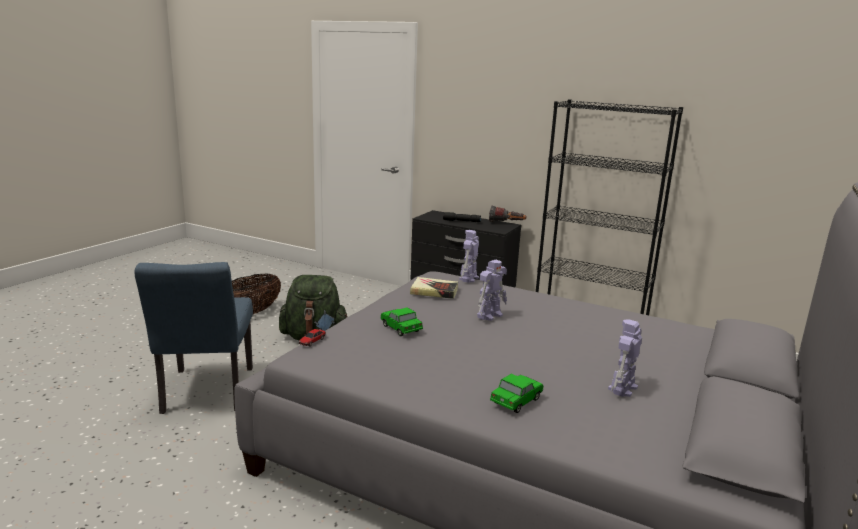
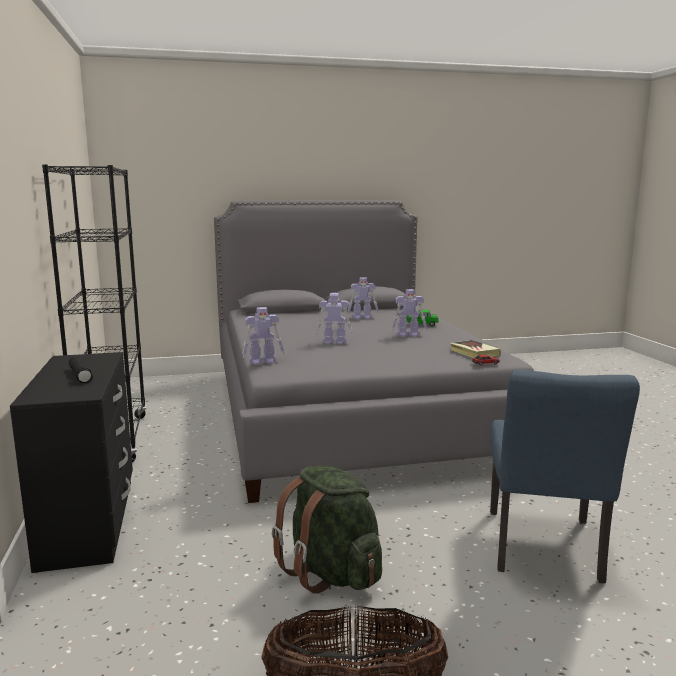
camera: 130 degrees left, 5 degrees down
(206, 394) = (544, 551): blue chair -> blue chair turned 150 degrees clockwise
(401, 329) = (409, 353): toy car -> none
(434, 291) = (325, 360): book -> book (474, 353)
(472, 364) = (408, 335): none -> toy robot
(506, 223) = (59, 359): flashlight -> none

